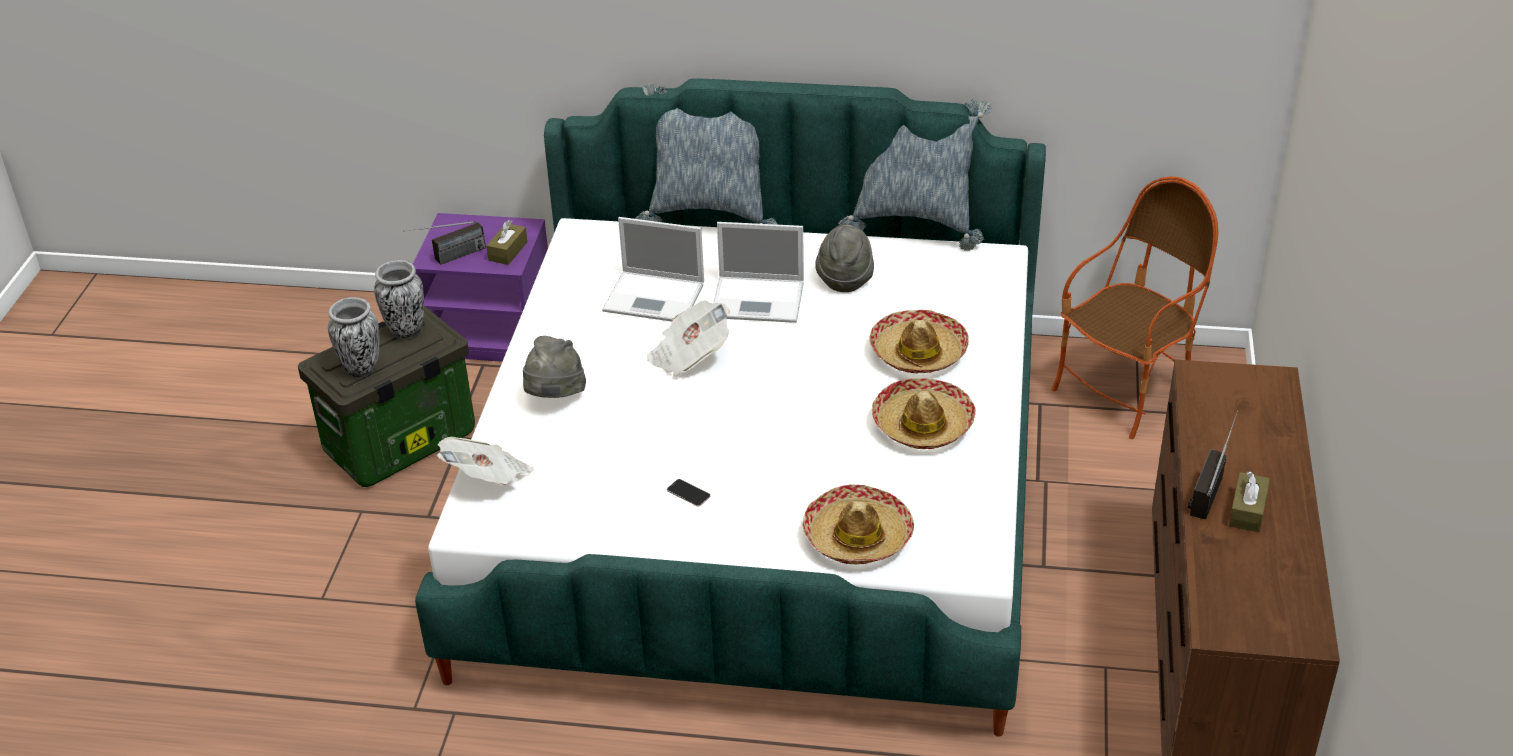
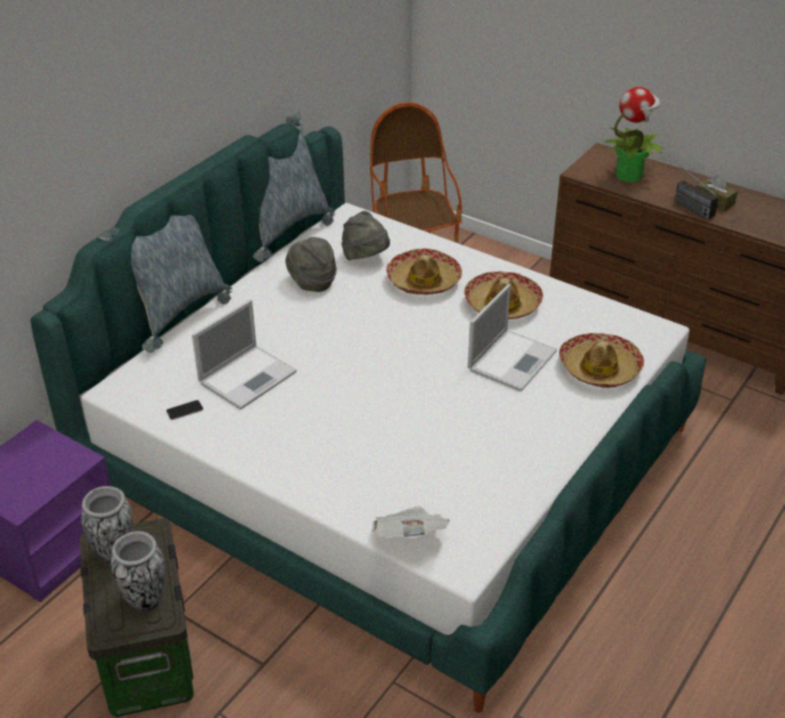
camera: 65 degrees left, 0 degrees up
(448, 259) = (31, 495): radio -> none
(508, 251) = (60, 454): brown tissue box -> none
(555, 397) = (331, 468): grey hat -> grey hat (365, 258)
(688, 493) = (503, 432): phone -> phone (184, 410)
(689, 356) = (339, 382): newspaper -> none
(759, 299) = (300, 327): laptop -> laptop (512, 359)
(1238, 417) = (629, 175): none -> potted plant

